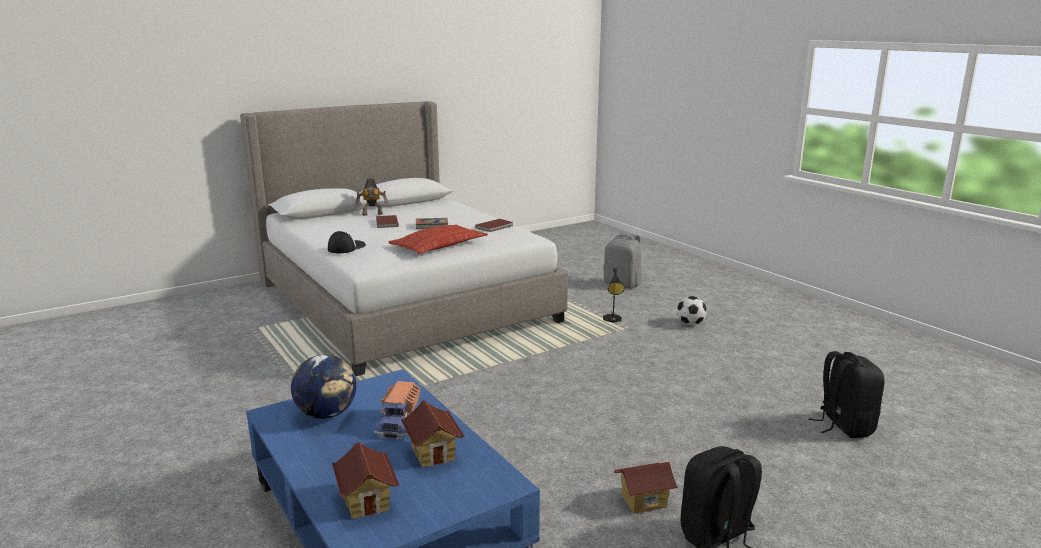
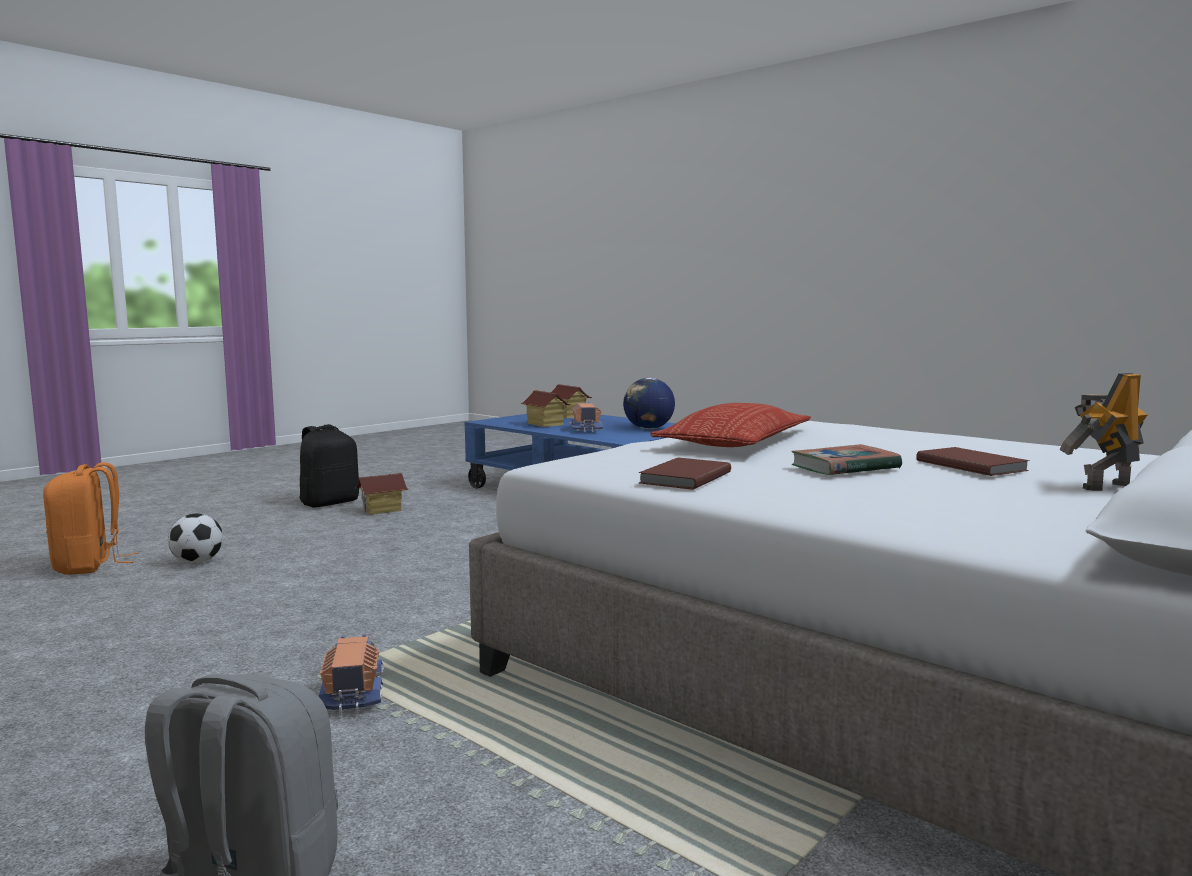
camera: 165 degrees right, 10 degrees down
(346, 247) = (886, 429): cap -> none
(613, 320) = (352, 693): black table lamp -> toy truck
(690, 324) = (139, 707): football -> football (197, 562)
(843, 426) = (89, 566): black backpack -> orange backpack

